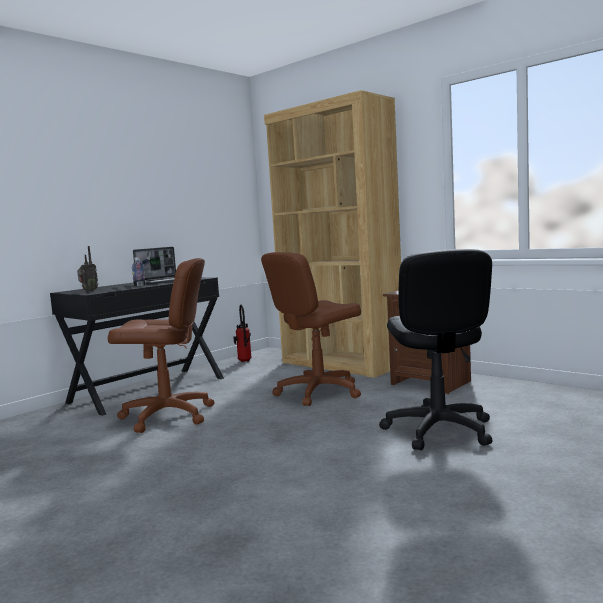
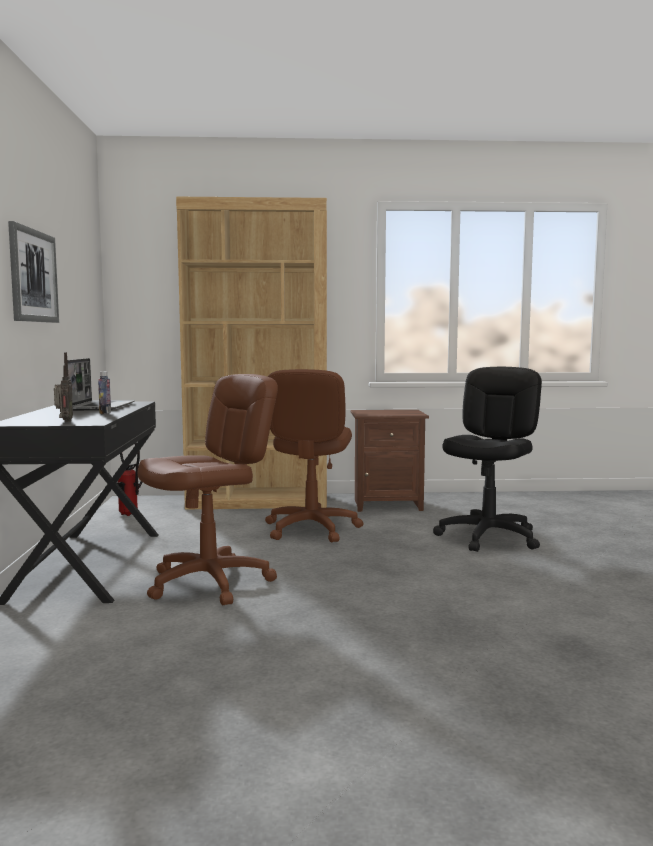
camera: 45 degrees left, 0 degrees up
(132, 193) = (33, 276): none -> picture
(438, 430) = (488, 537): black office chair -> black office chair turned 105 degrees counterclockwise

